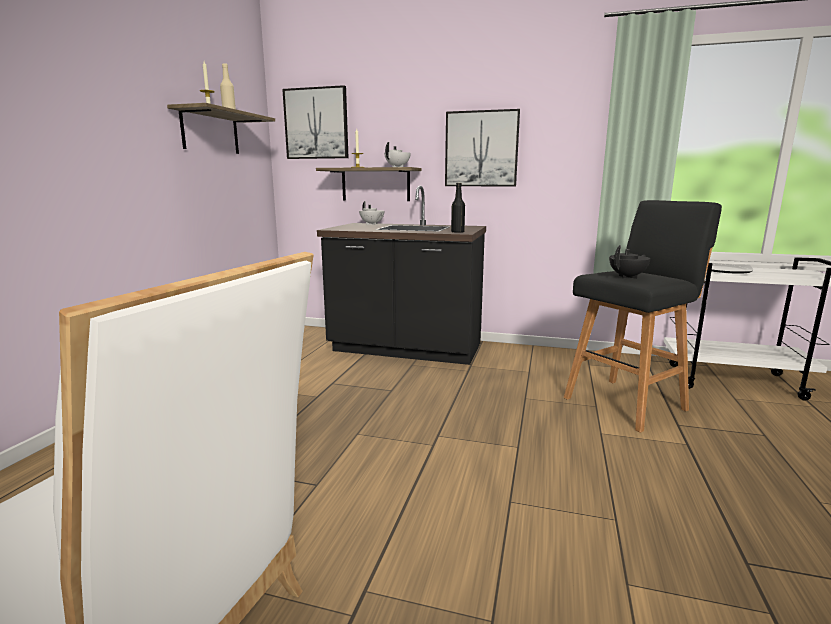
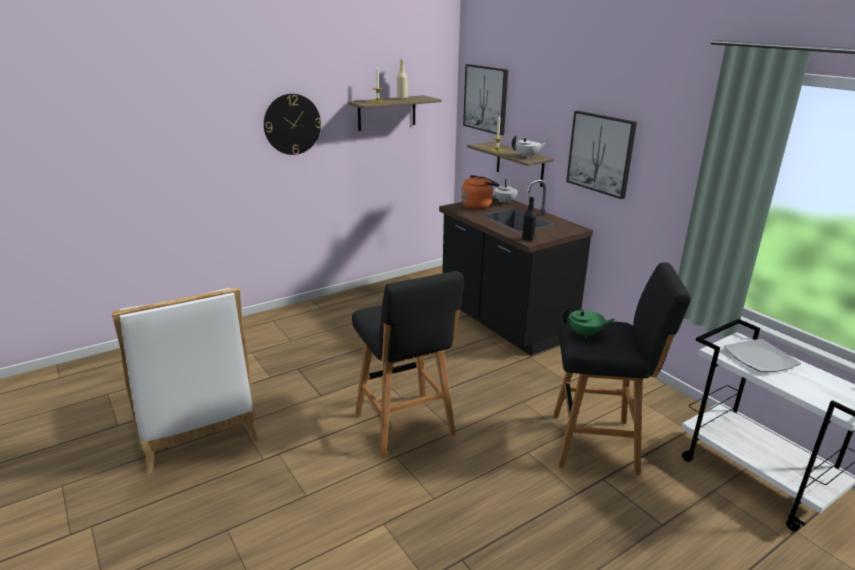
camera: 40 degrees right, 10 degrees up
(99, 120) = (292, 124): none -> wall clock
(354, 227) = (478, 205): none -> orange kettle
(469, 467) = (405, 427): none -> black stool
(628, 277) = (585, 334): black teapot -> green teapot

